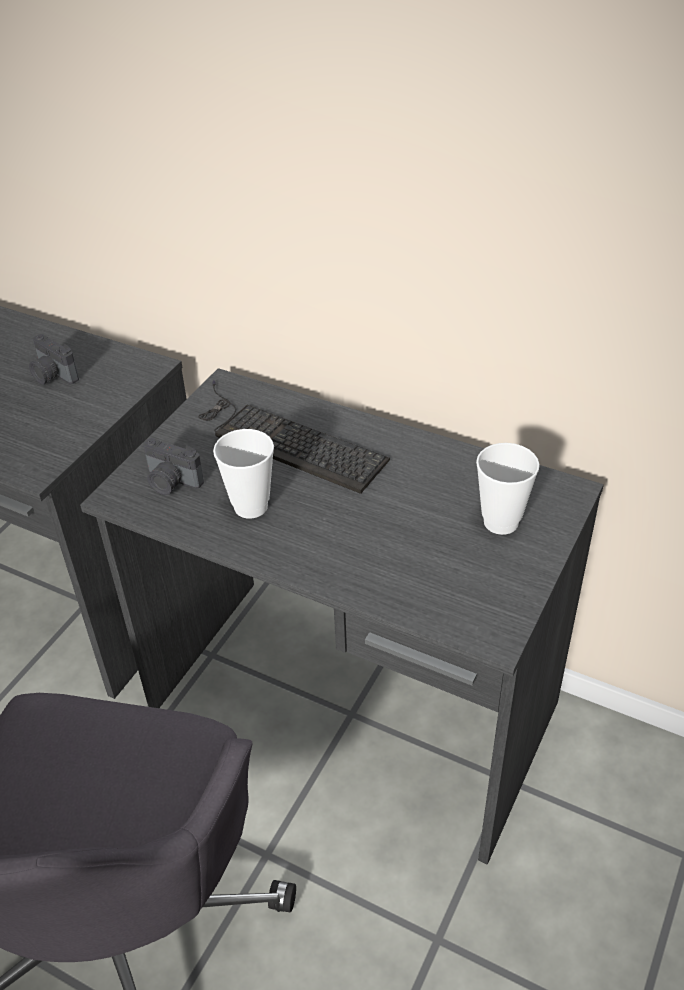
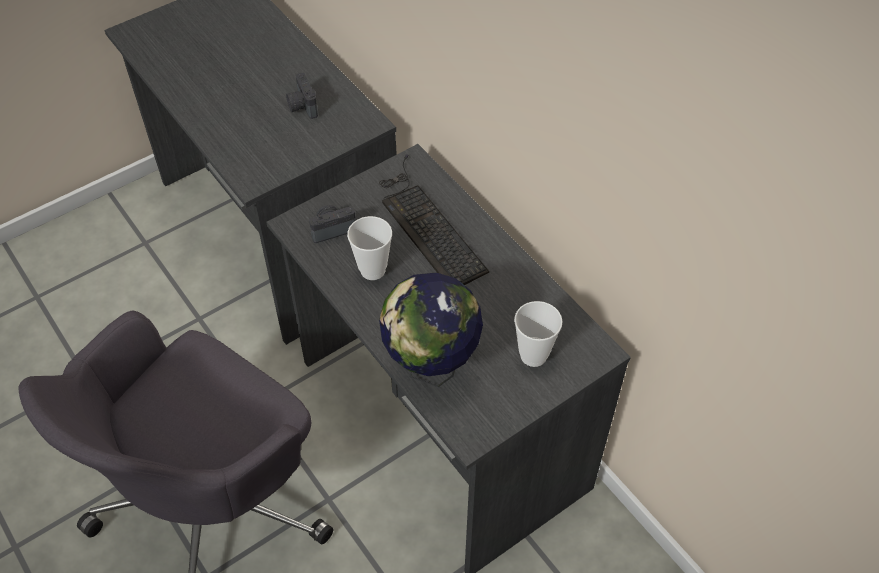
camera: 25 degrees right, 10 degrees up
(171, 482) = (332, 229): camera -> camera turned 105 degrees clockwise
(393, 580) = (431, 367): none -> globe

